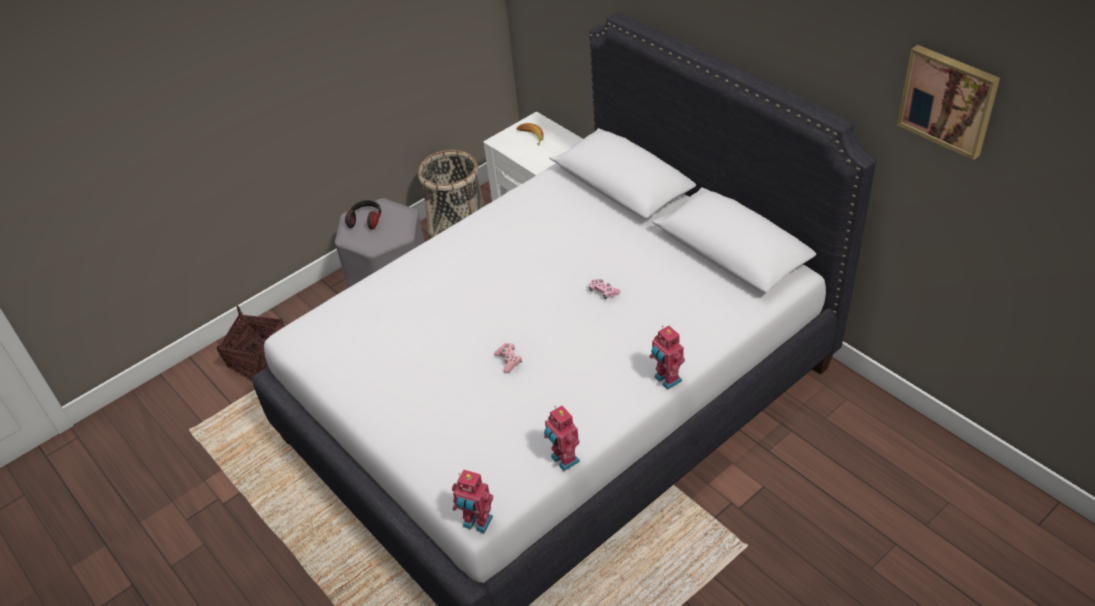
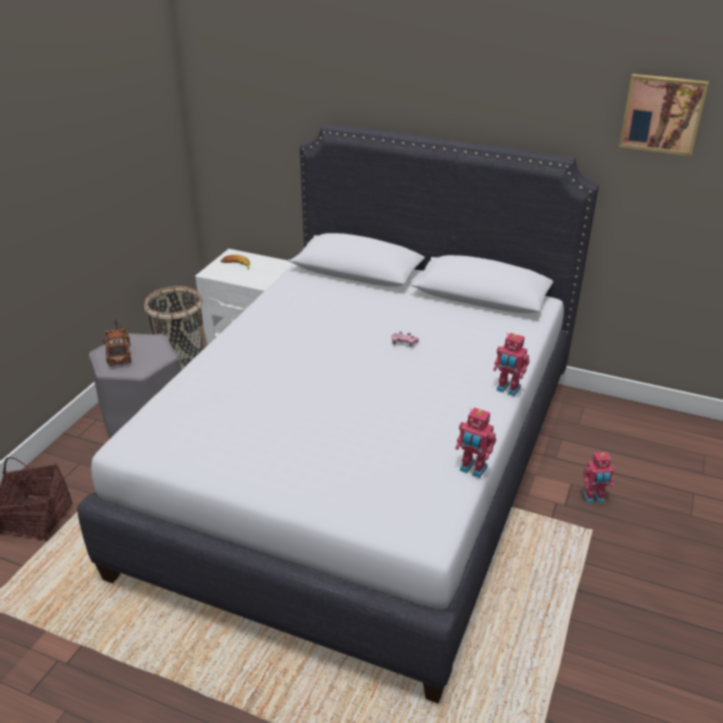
camera: 30 degrees left, 10 degrees down
(366, 220) = (119, 352): headphones -> toy truck
(477, 523) = (435, 543): toy robot -> toy robot (593, 498)
(508, 361) = (361, 410): pink game controller -> none

